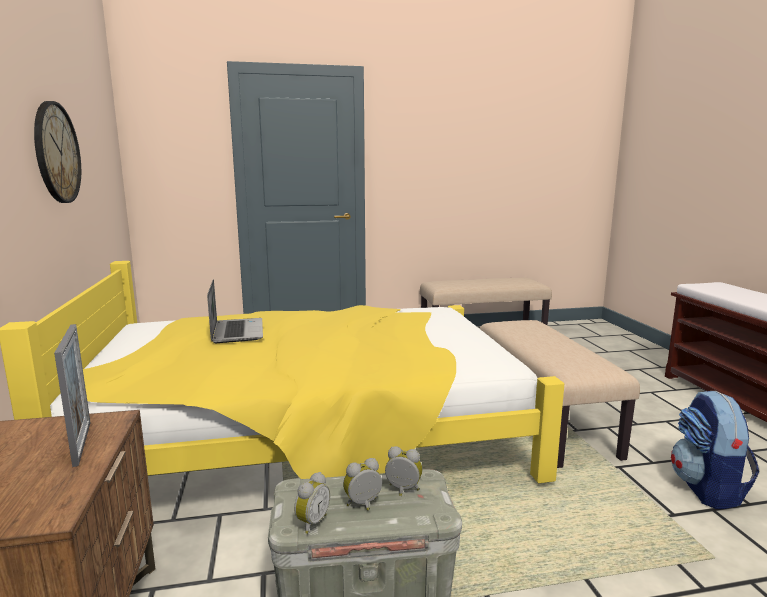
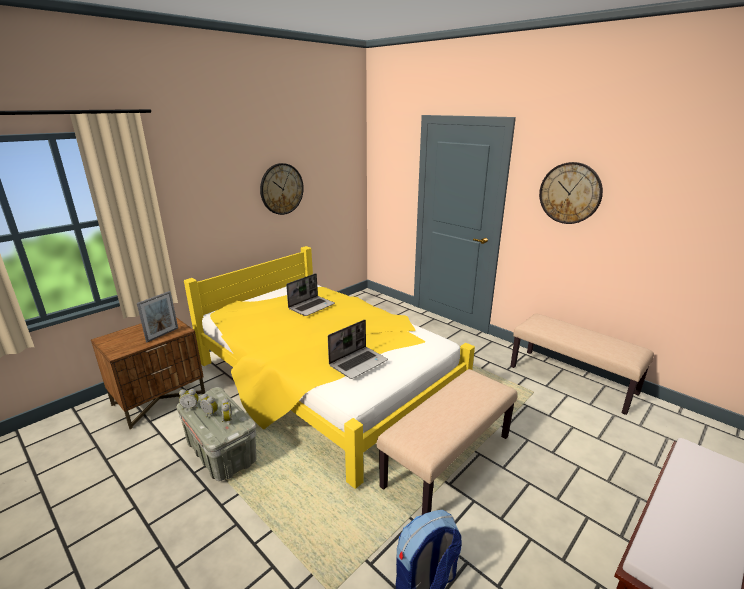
camera: 55 degrees right, 10 degrees up
(434, 145) = (570, 193): none -> wall clock
(436, 342) = (358, 363): none -> laptop

